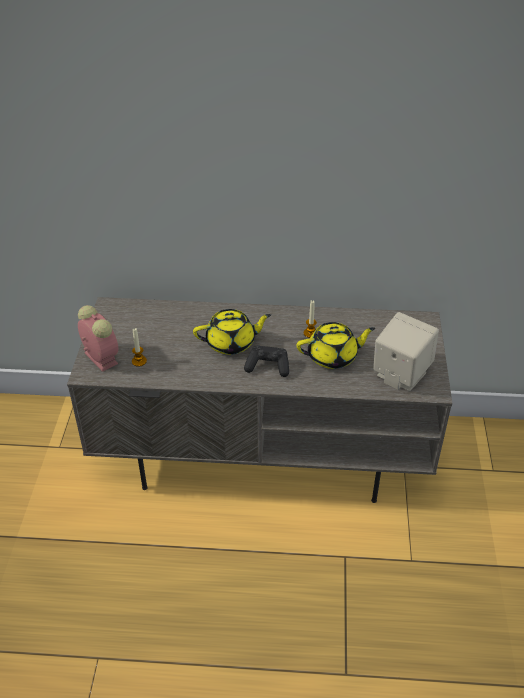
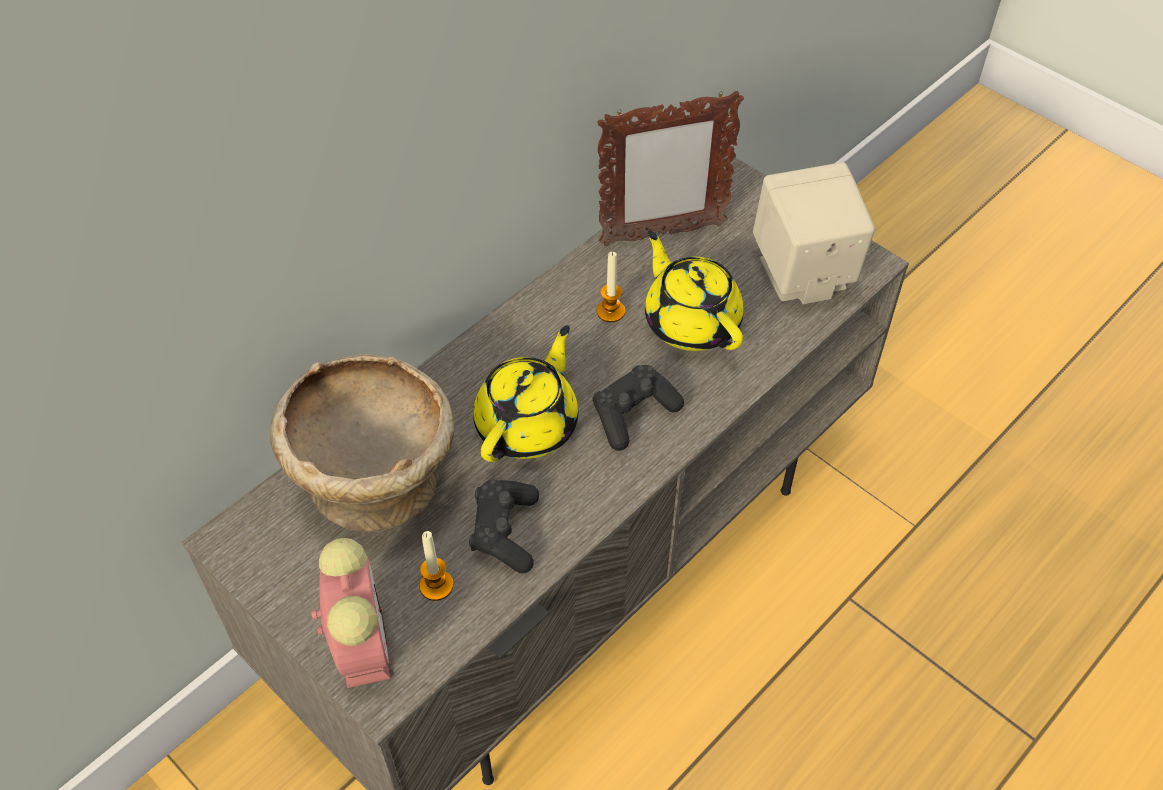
camera: 50 degrees left, 10 degrees up
(99, 357) = (361, 642): alarm clock -> alarm clock turned 75 degrees clockwise
(166, 322) = (375, 480): none -> beige bowl
(178, 364) = (505, 532): none -> black game controller
(333, 357) = (691, 321): yellow teapot -> yellow teapot turned 60 degrees counterclockwise
(368, 324) = (661, 234): none -> picture frame

